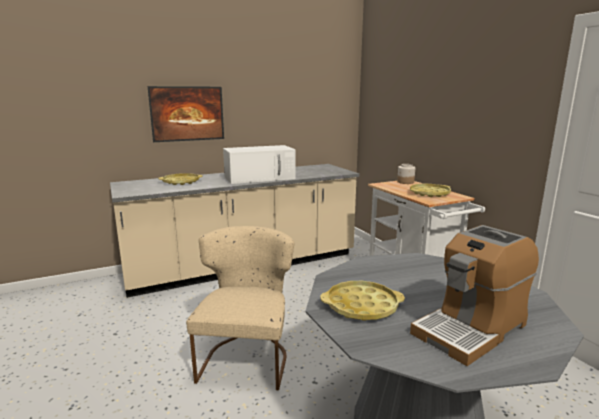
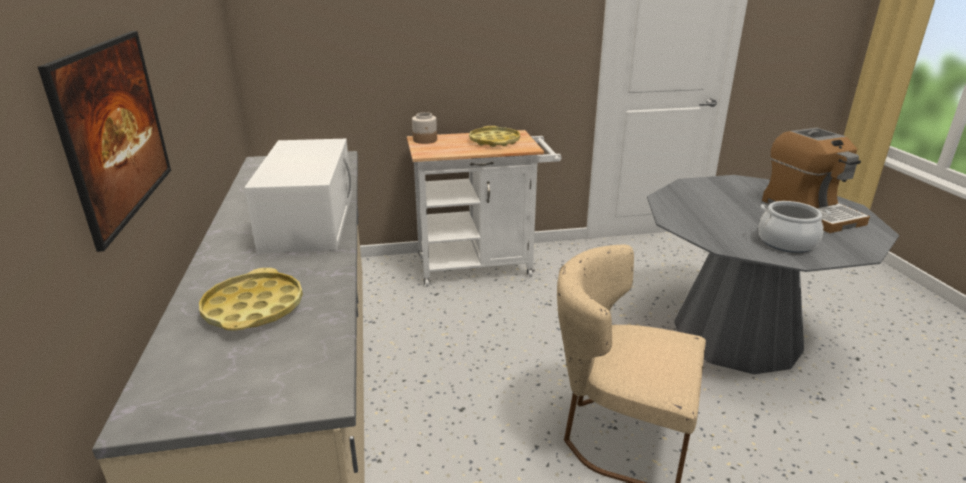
camera: 75 degrees left, 10 degrees up
(362, 306) = (786, 242): yellow tray -> cooking pot

